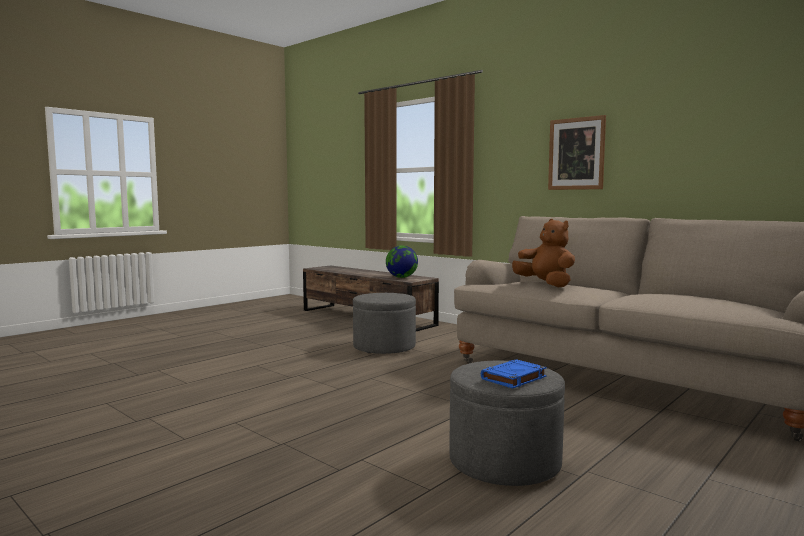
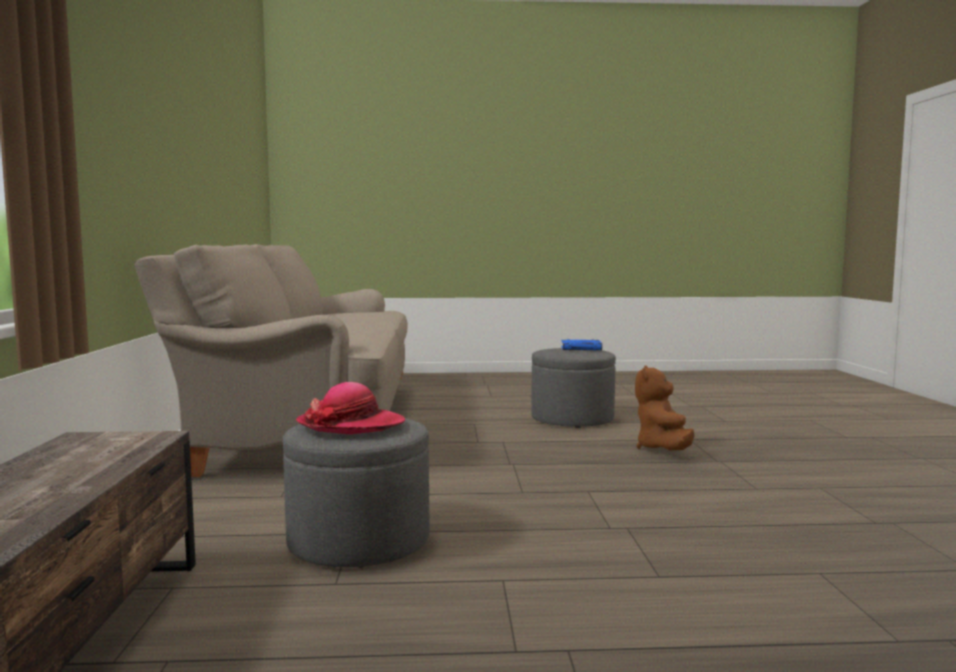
camera: 135 degrees left, 0 degrees up
(385, 295) = (351, 425): none -> hat
(401, 277) = (93, 454): globe -> none
(545, 284) = (348, 328): brown plush toy -> brown plush toy (663, 449)
(576, 154) = (149, 141): picture -> none

